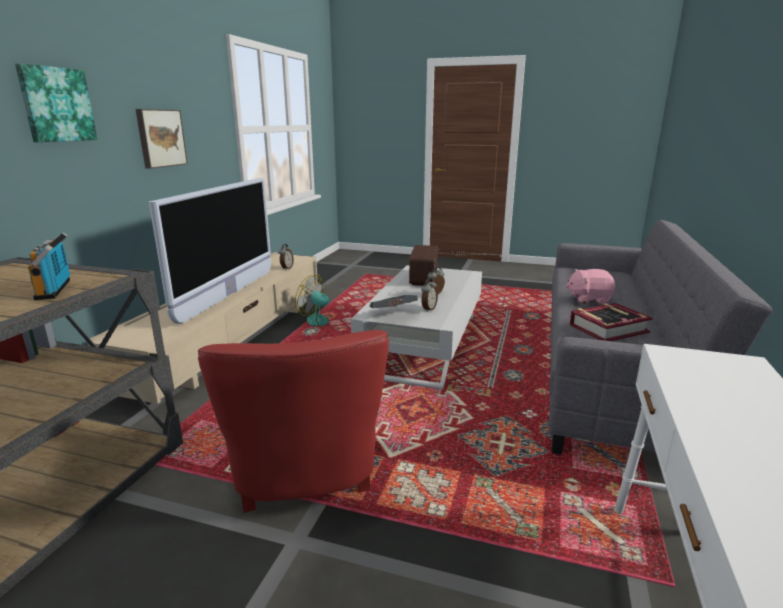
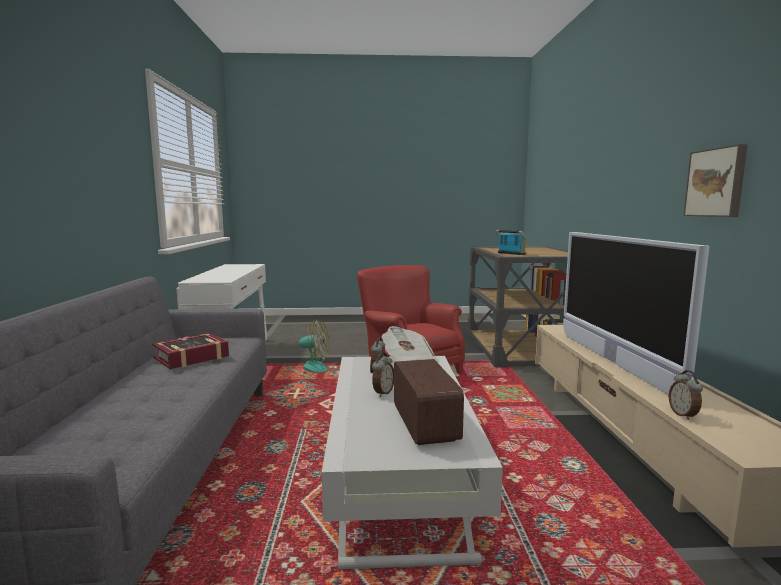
camera: 160 degrees right, 10 degrees down
(56, 104) = (643, 160): picture -> none
(323, 322) = (589, 489): fan -> fan (308, 369)
(588, 299) = (169, 391): pink plush toy -> none

